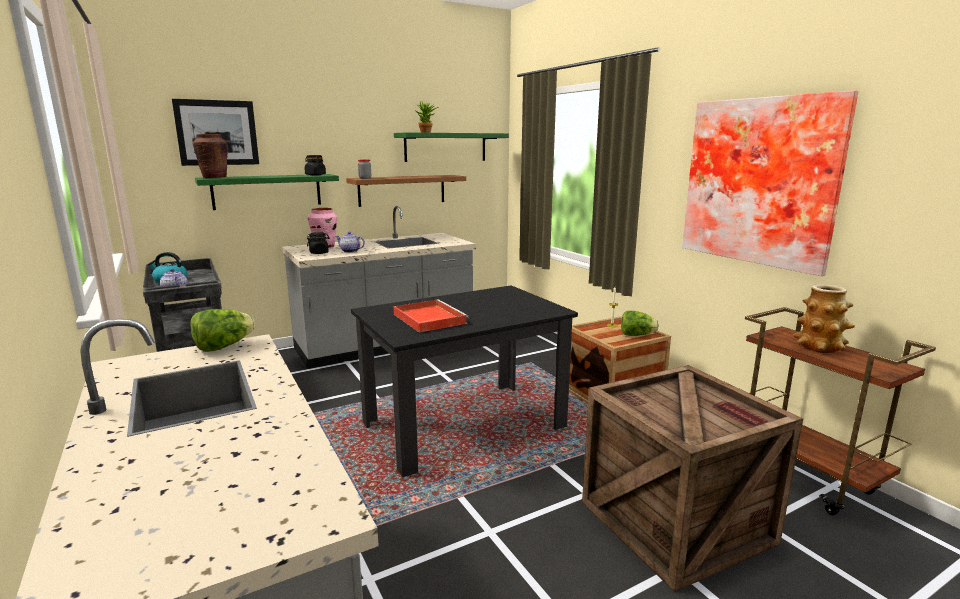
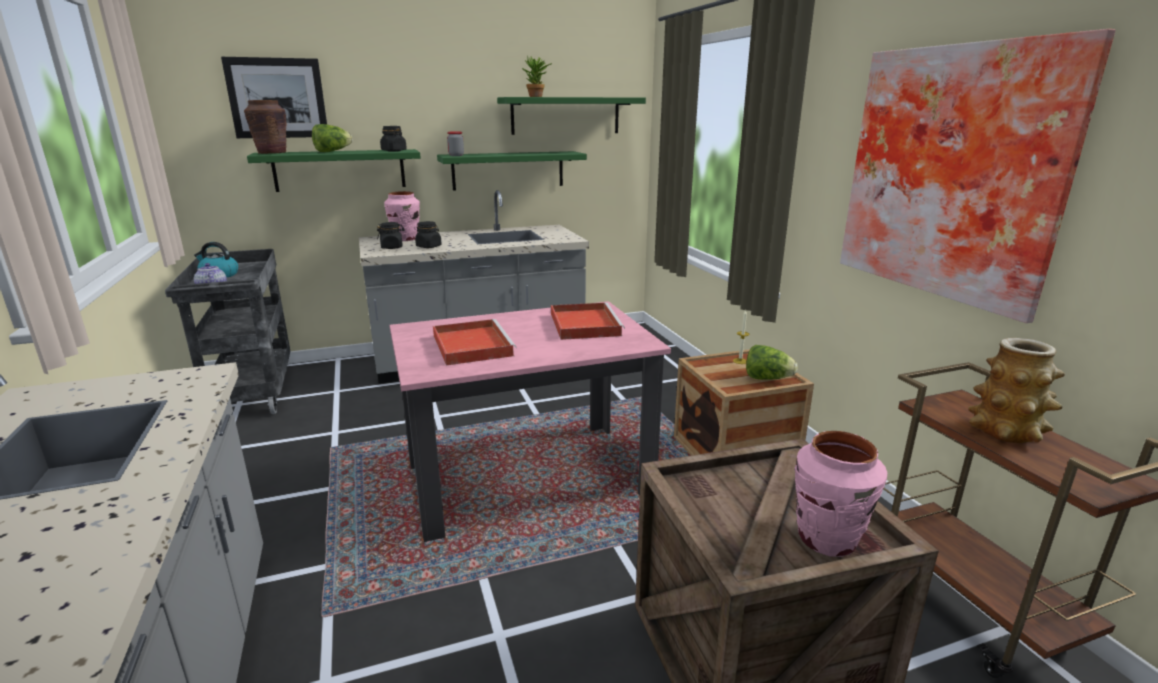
camera: 10 degrees right, 5 degrees up
(223, 347) = (167, 378): lettuce -> lettuce (332, 151)
(350, 251) = (429, 246): teapot -> black jar
(402, 190) = (508, 170): brown shelf -> green shelf
(464, 425) = (528, 477): black dining table -> pink dining table
(504, 300) = (584, 324): none -> red tray
(731, 421) = (827, 539): none -> pink vase

